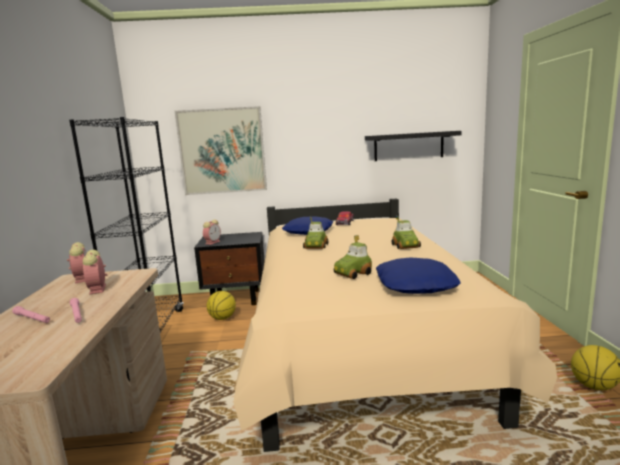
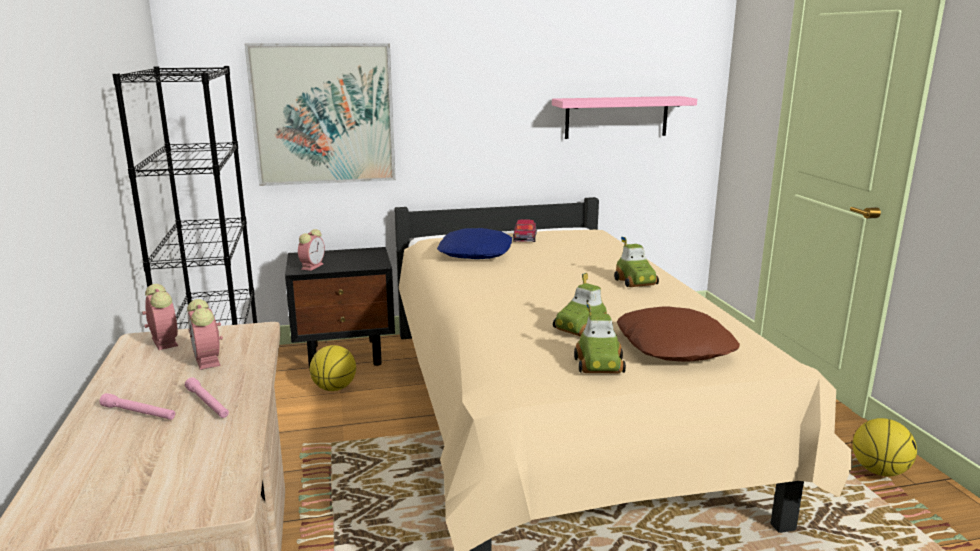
camera: 10 degrees left, 5 degrees up
(316, 246) = (502, 281): toy car -> toy car (600, 365)
(408, 146) = (616, 117): black shelf -> pink shelf
(416, 284) = (675, 346): blue pillow -> brown pillow

